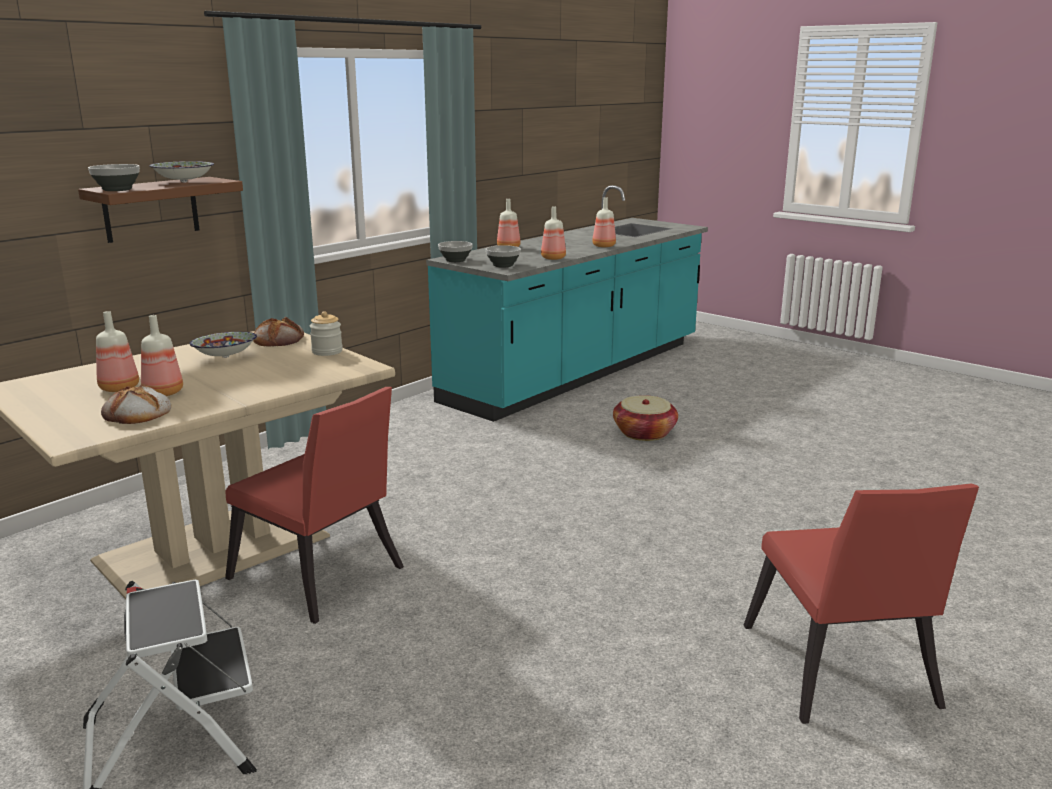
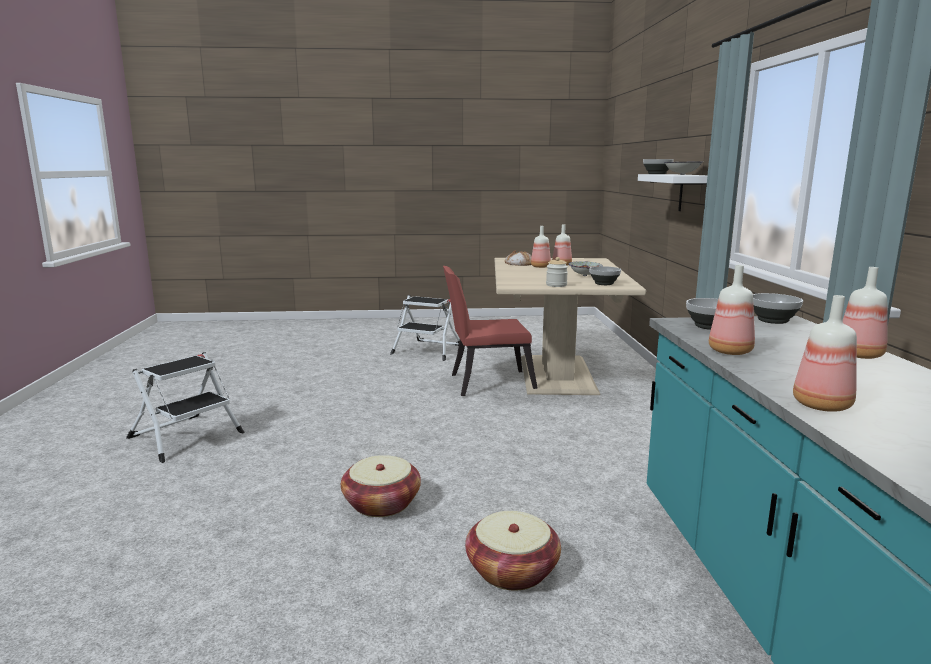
camera: 135 degrees right, 5 degrees down
(151, 209) = (694, 194): brown shelf -> white shelf
(279, 339) = (604, 284): bread -> bowl
(674, 492) = (382, 504): none -> basket
(840, 674) = (184, 436): red chair -> step ladder

